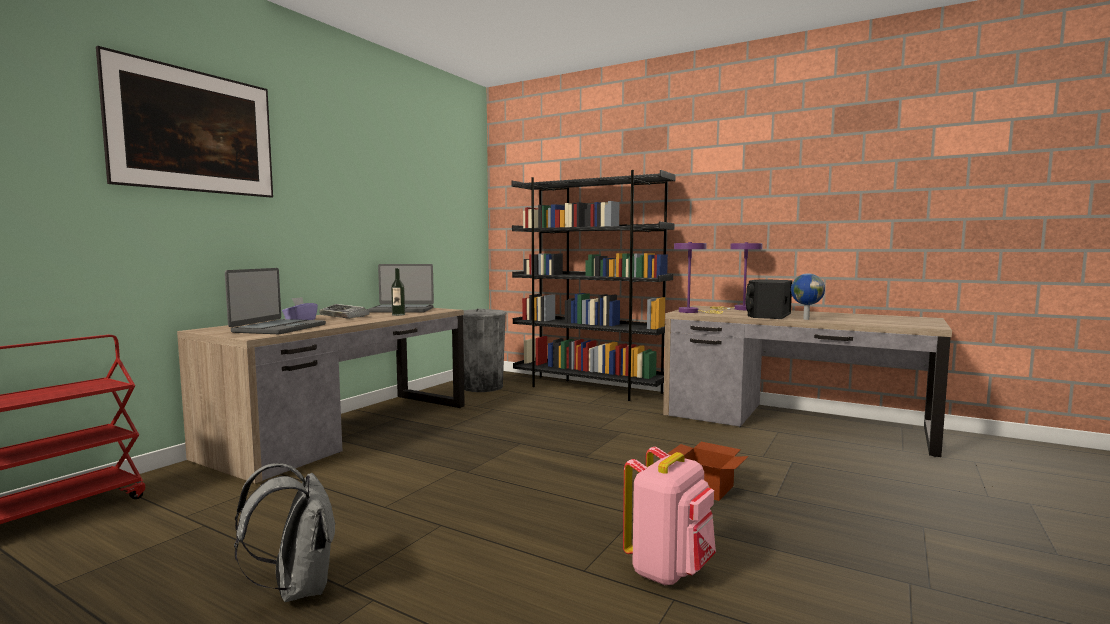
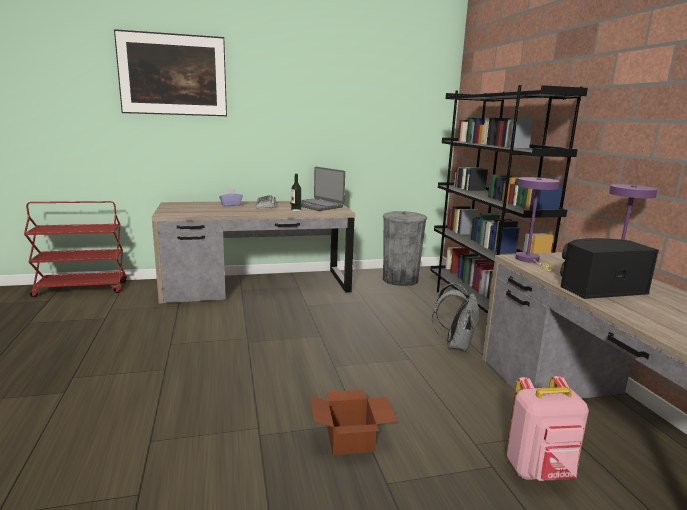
camera: 45 degrees right, 10 degrees up
(278, 328) = (197, 210): laptop -> none
(296, 588) = (61, 368): grey backpack -> grey backpack (455, 345)
(669, 570) = (181, 476): pink backpack -> pink backpack (540, 471)
(805, 319) = (620, 308): globe -> none

